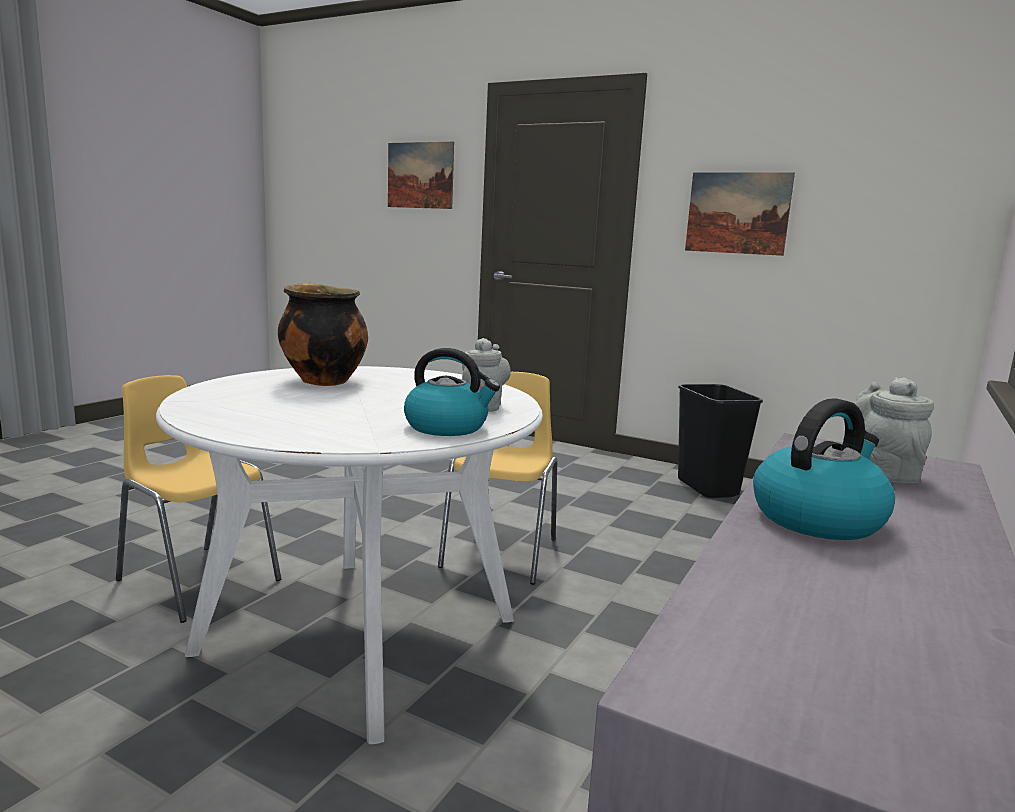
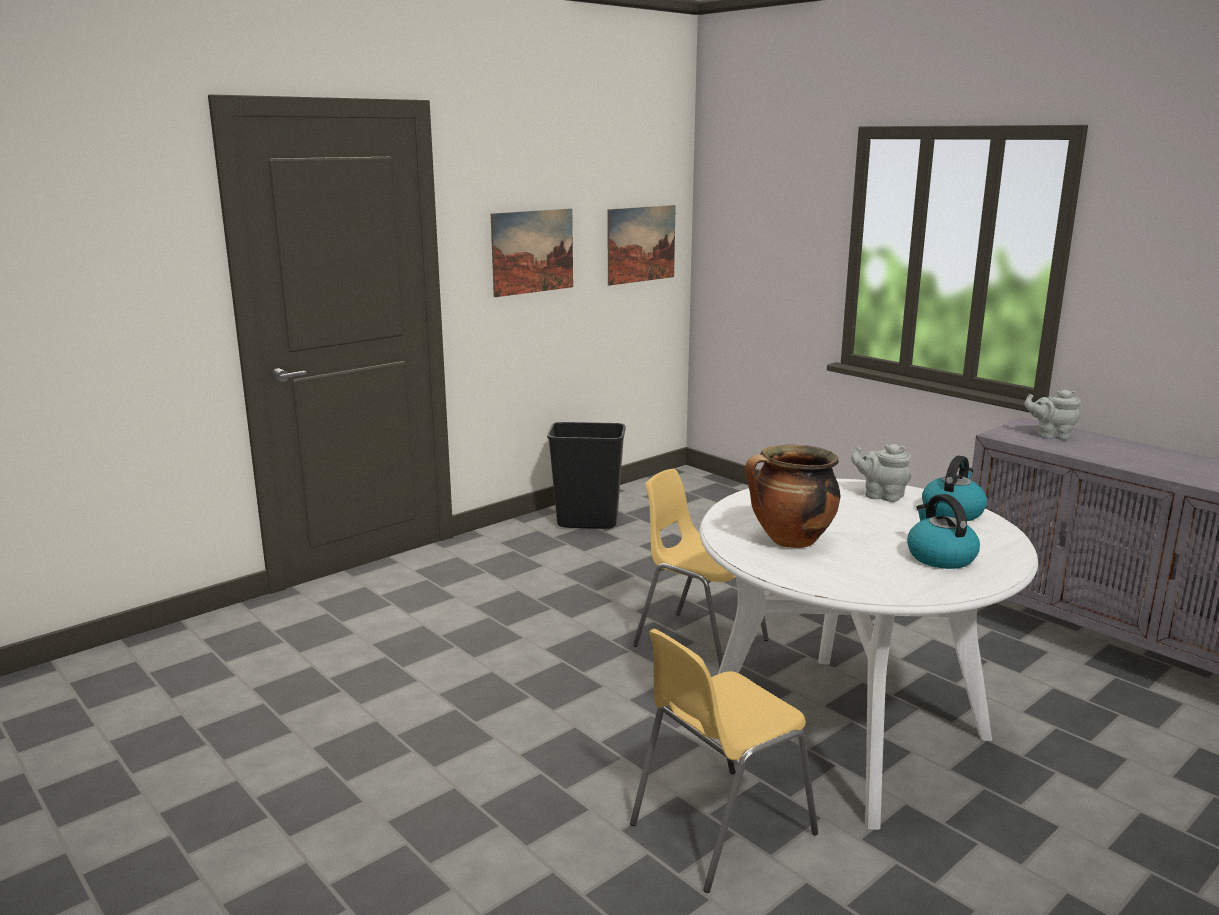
camera: 70 degrees left, 5 degrees up
(420, 175) = (97, 244): picture -> picture (641, 244)
(817, 518) = (1132, 460): kettle -> kettle (939, 557)

